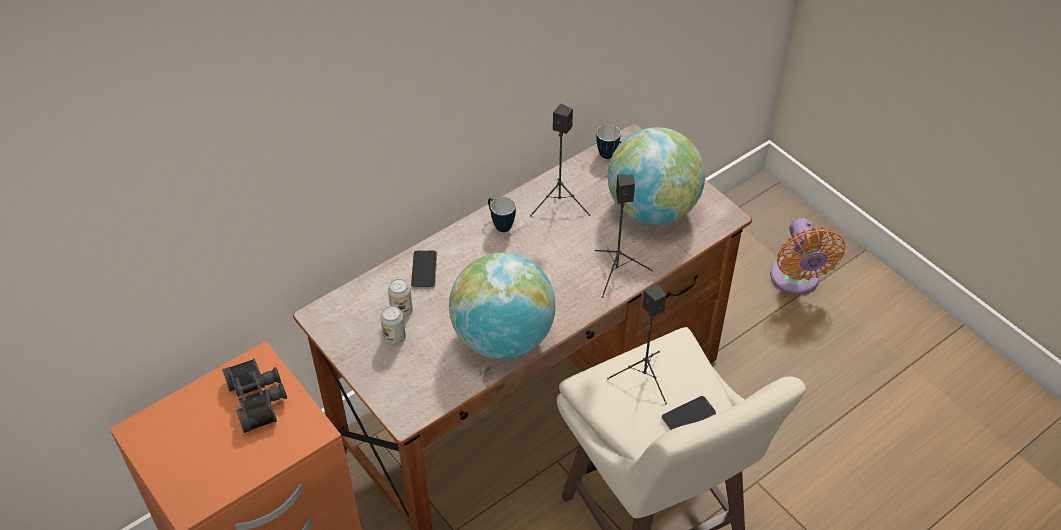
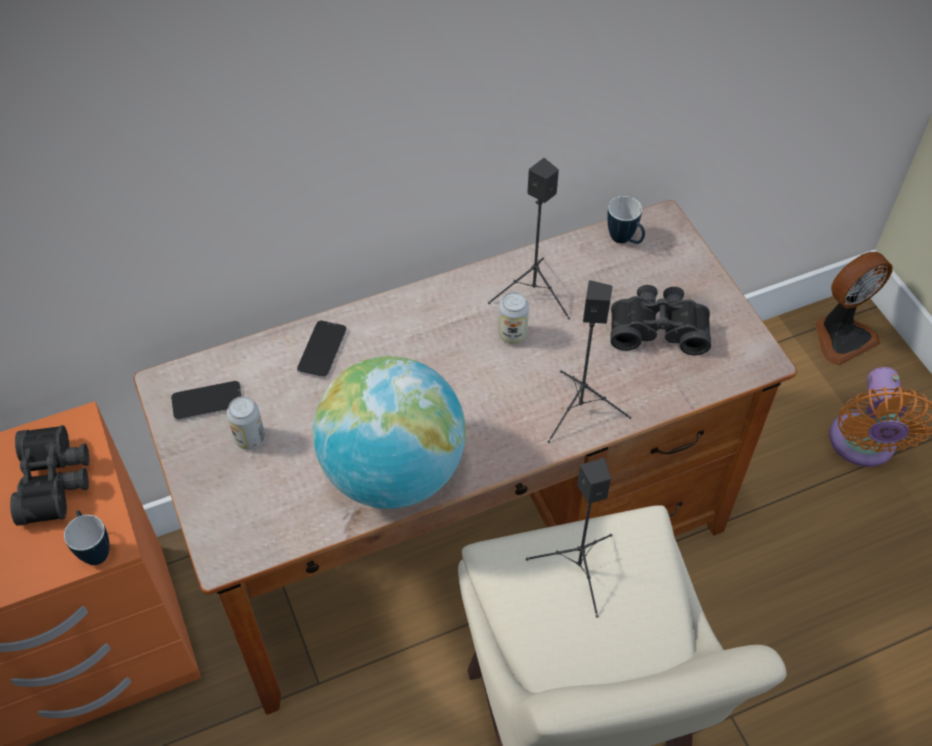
camera: 15 degrees right, 5 degrees up
(402, 311) = (273, 402): can -> can (512, 334)
(500, 224) = (444, 306): mug -> mug (94, 549)
(652, 209) = (658, 328): globe -> black binoculars
(688, 415) = (623, 642): phone -> phone (207, 401)
(760, 208) = (841, 336): none -> fan

